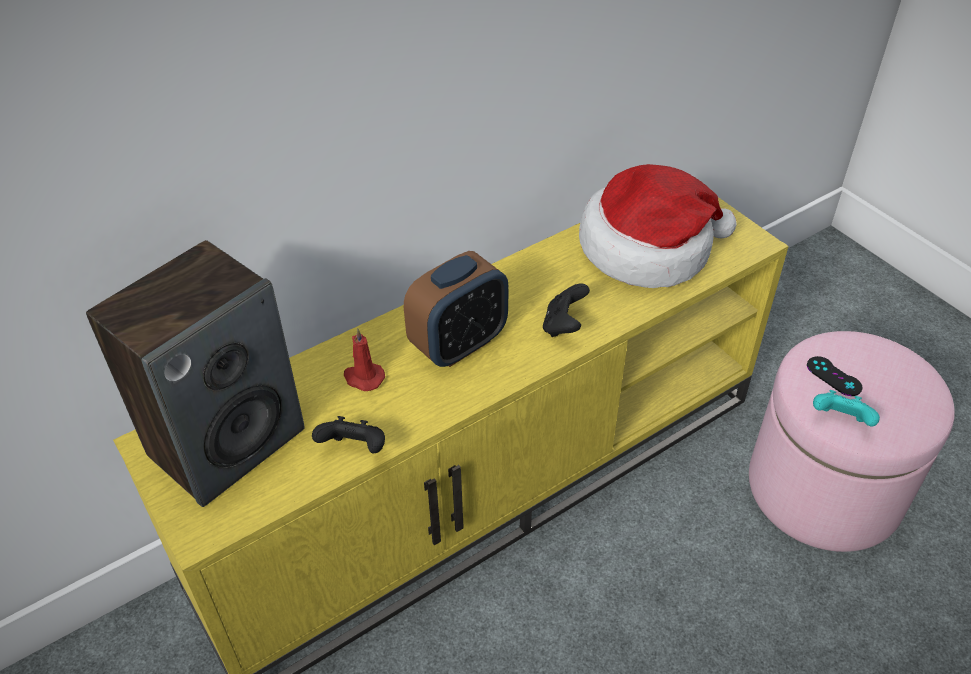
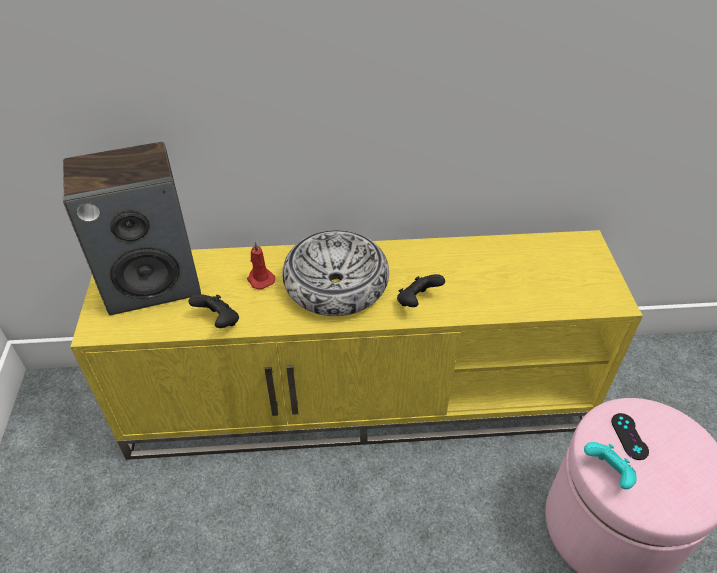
camera: 30 degrees right, 0 degrees up
(459, 344) = (336, 284): alarm clock -> bowl
(648, 248) = (524, 273): hat -> none

